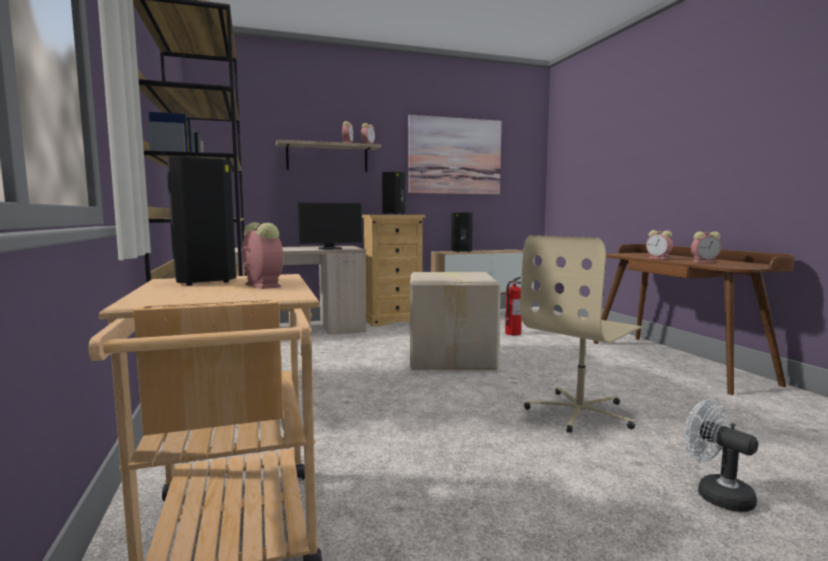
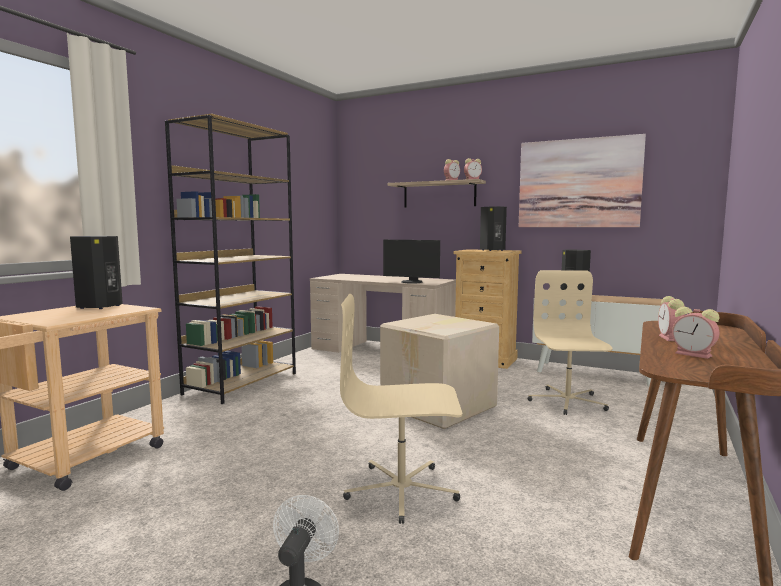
camera: 45 degrees right, 0 degrees up
(261, 285) = (90, 314): alarm clock -> none
(512, 333) = (566, 402): fire extinguisher -> beige office chair

